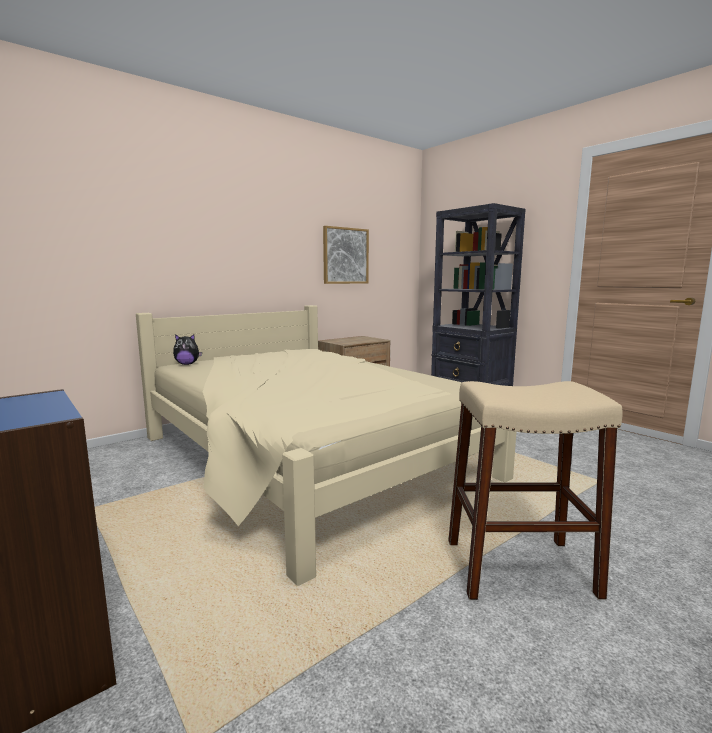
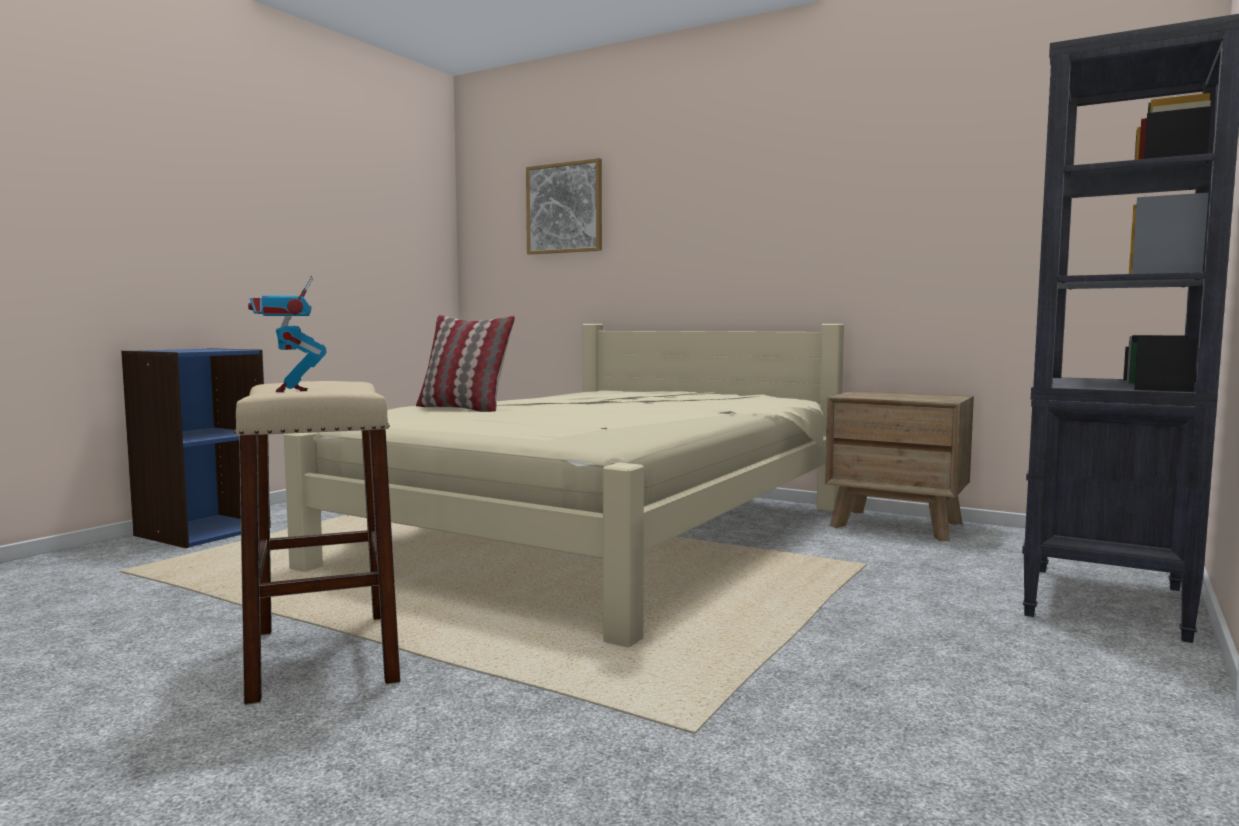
camera: 70 degrees right, 5 degrees down
(187, 364) = (610, 391): plush toy -> none
(265, 397) = (463, 409): none -> pillow
(345, 256) = (939, 226): picture -> picture (564, 208)
(537, 395) = (291, 390): none -> toy robot

